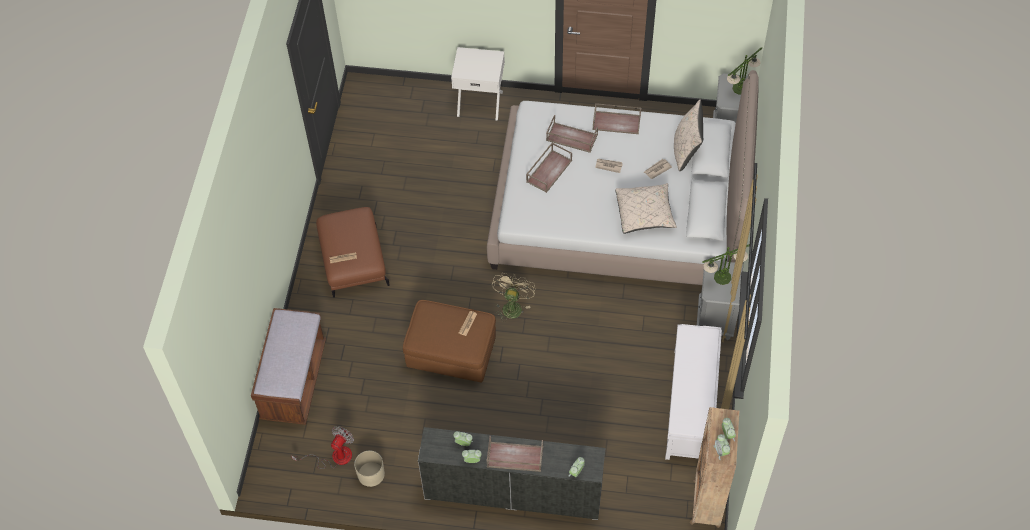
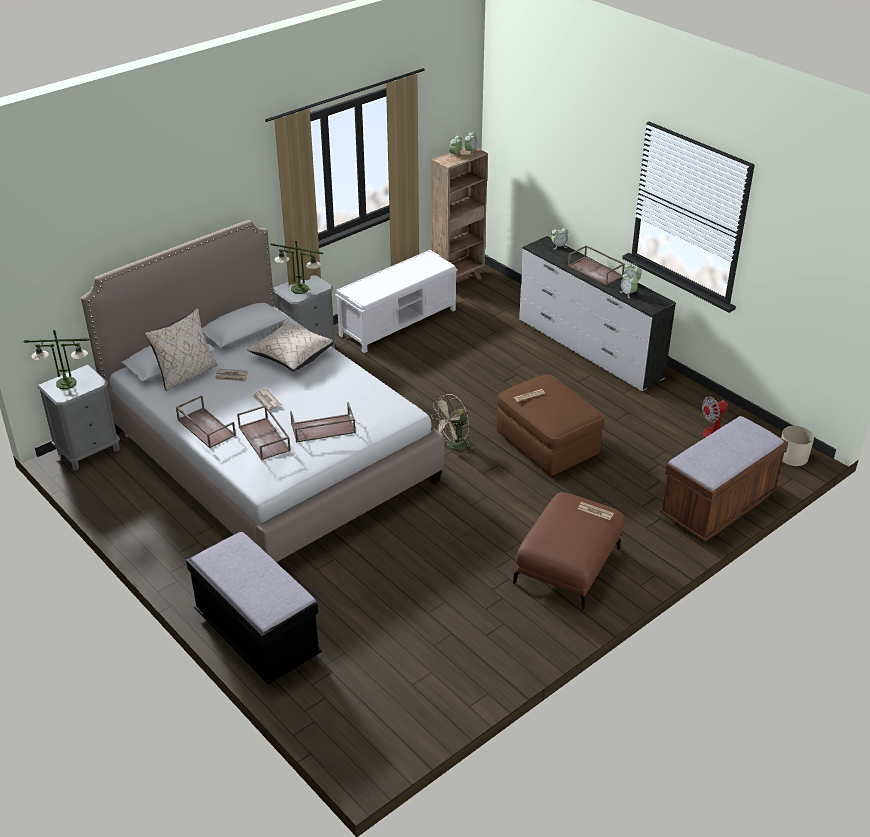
camera: 140 degrees left, 20 degrees down
(371, 474) = (697, 412): beige planter -> beige planter (792, 457)
(480, 102) = (257, 636): white nightstand -> black bench

